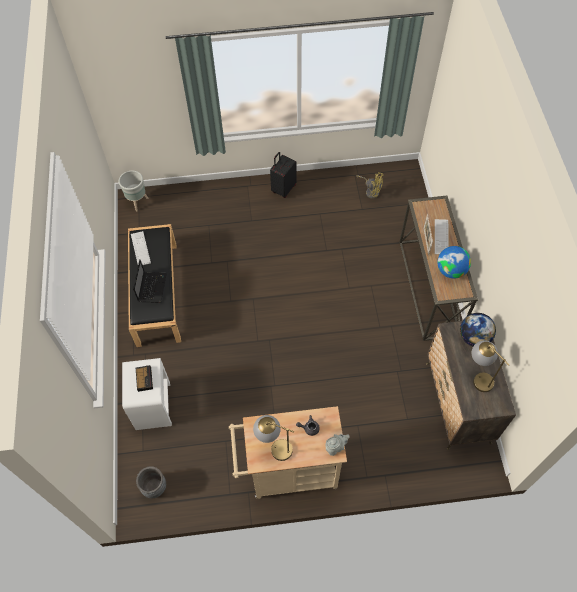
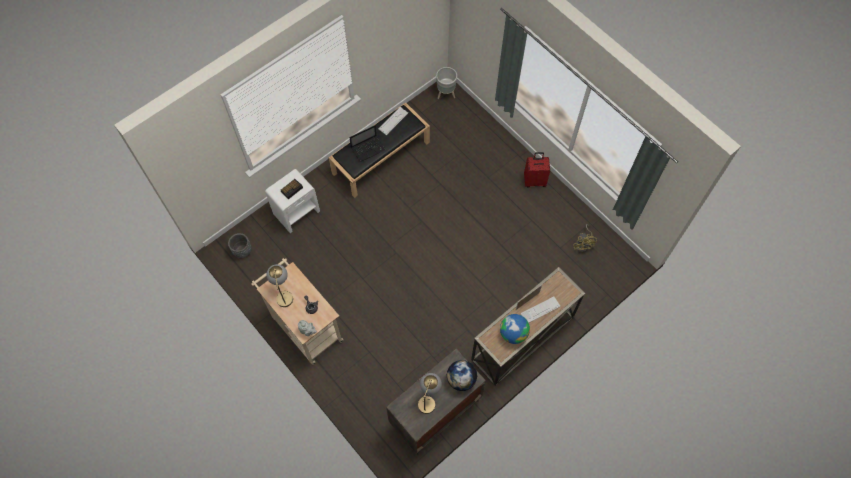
camera: 55 degrees right, 5 degrees up
(283, 189) = (534, 180): black suitcase -> red suitcase

